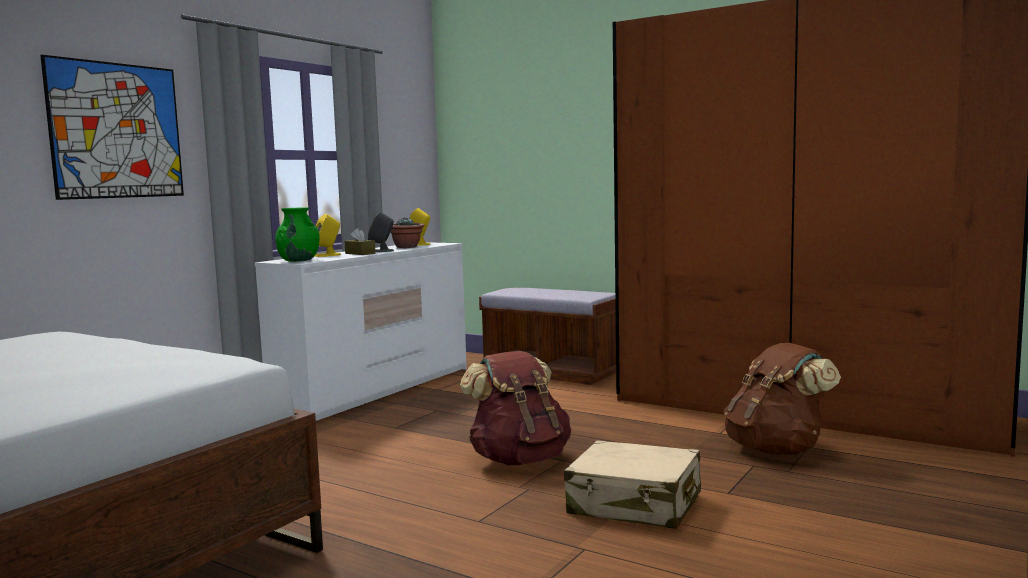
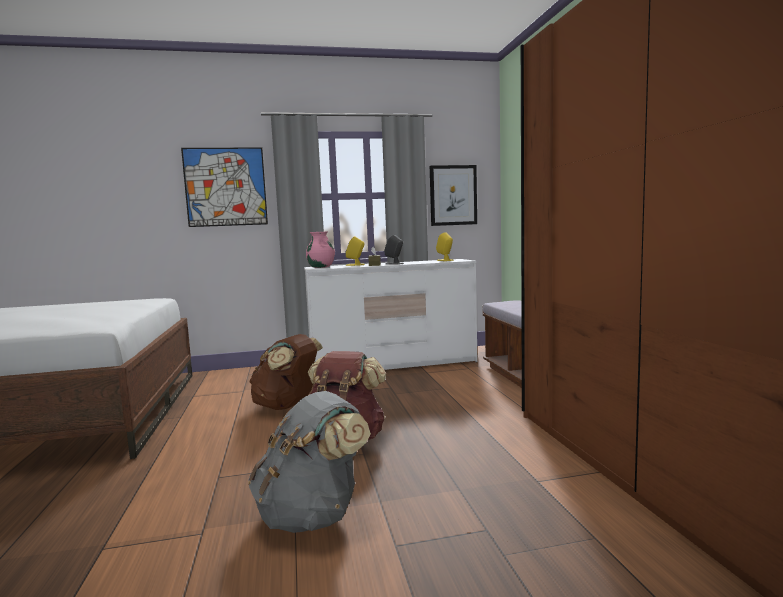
camera: 45 degrees right, 0 degrees up
(298, 261) = (321, 267): green vase -> pink vase
(396, 159) = (453, 195): none -> picture
(407, 247) = (426, 262): potted plant -> none
(635, 504) = (312, 515): beige suitcase -> grey backpack
(776, 449) = (551, 524): brown backpack -> brown backpack (287, 405)

